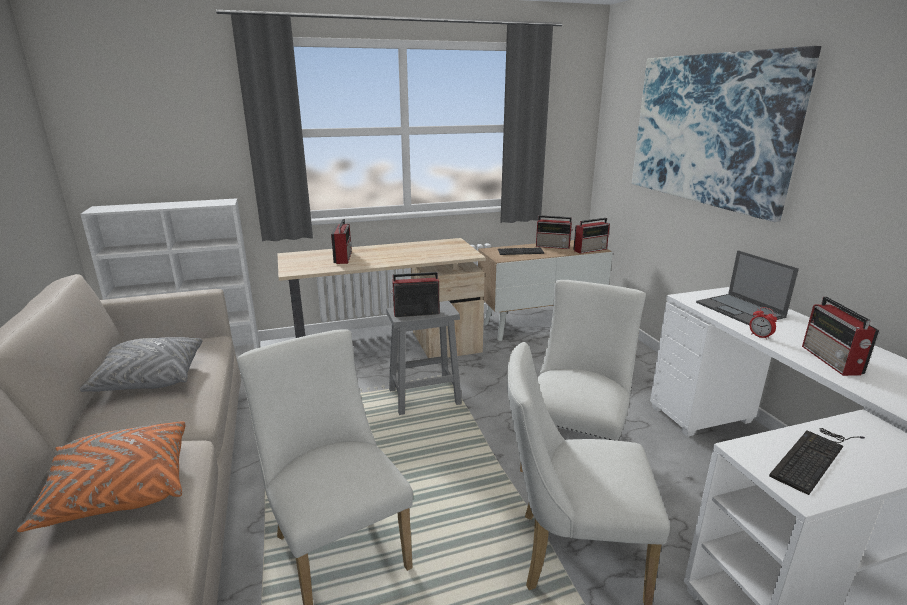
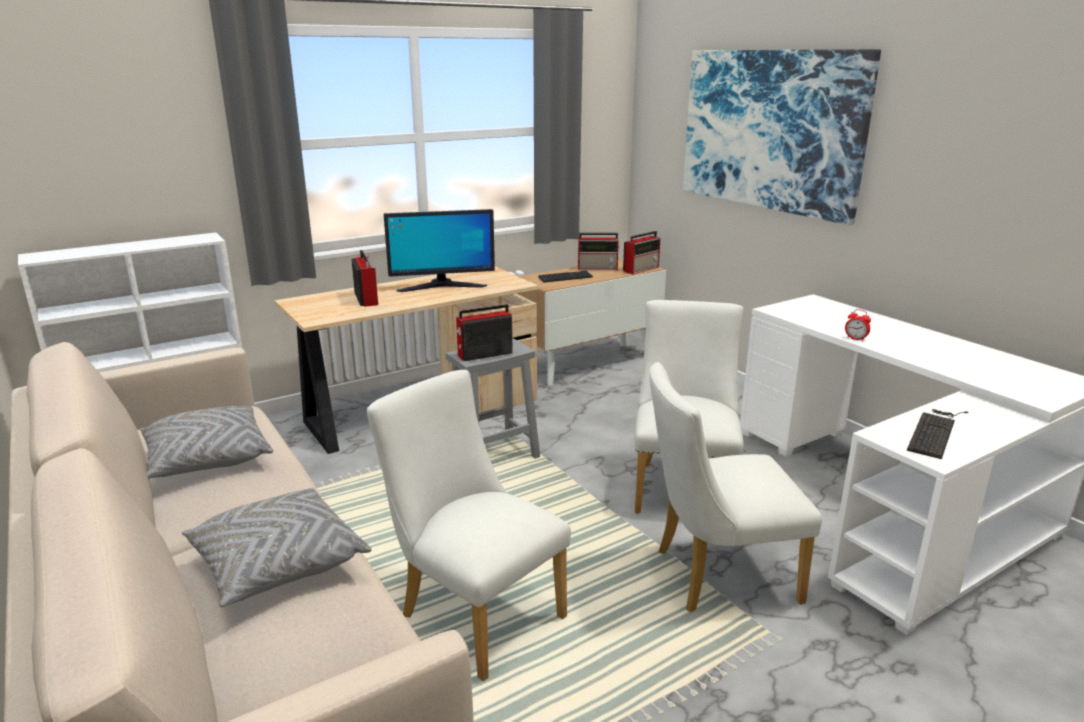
camera: 15 degrees left, 0 degrees up
(119, 490) = (277, 564): orange pillow -> grey pillow
(408, 252) = (442, 286): none -> monitor
(740, 310) = (828, 317): laptop -> none
(832, 361) = (924, 353): radio -> none

